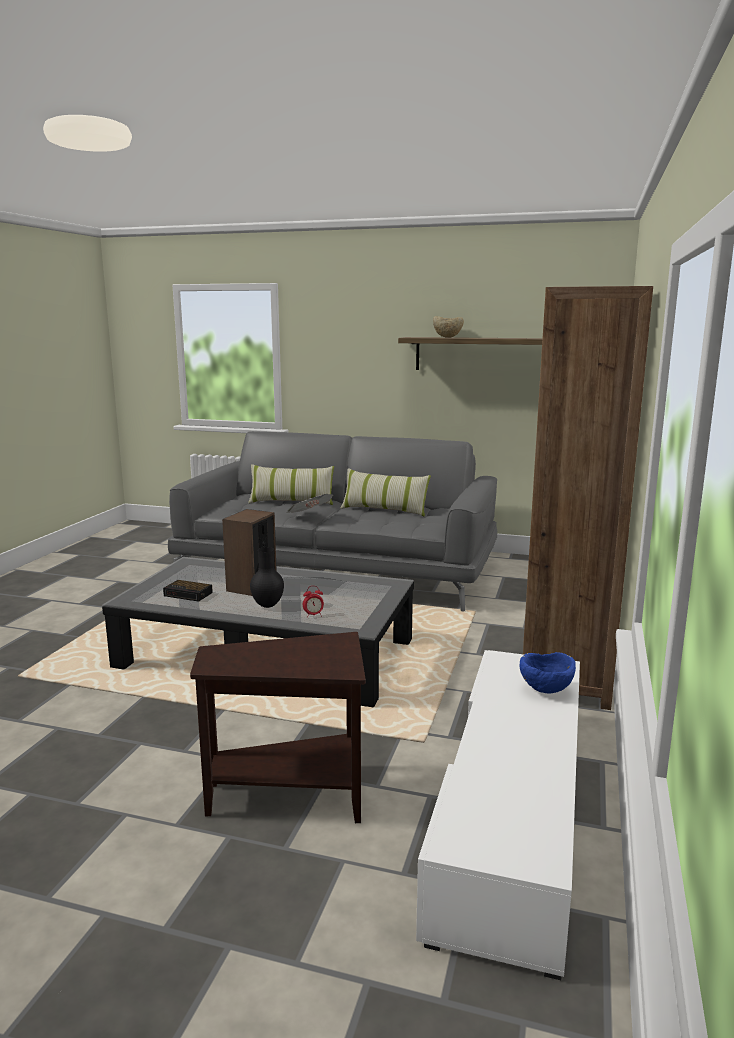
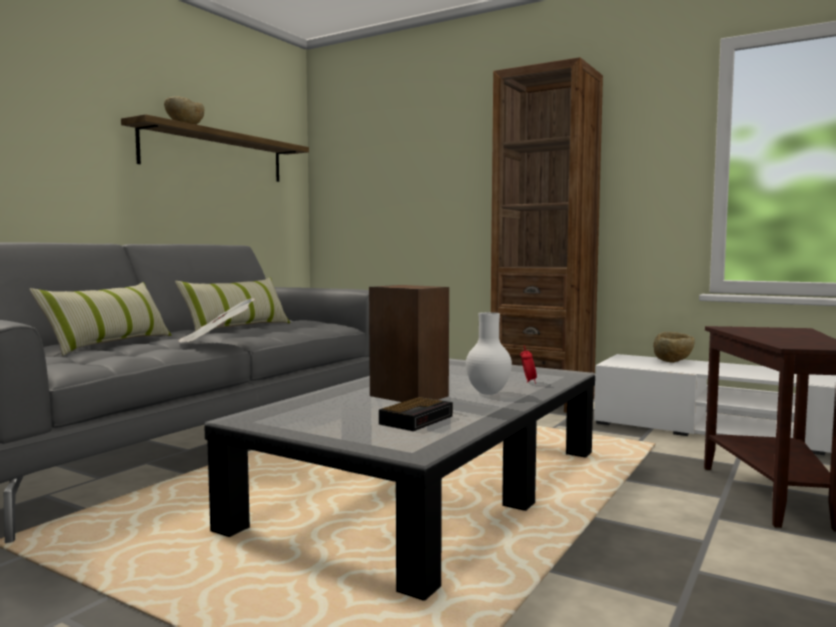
camera: 75 degrees left, 10 degrees down
(267, 606) = (489, 393): black vase -> white vase
(545, 691) = (673, 362): blue bowl -> beige bowl

